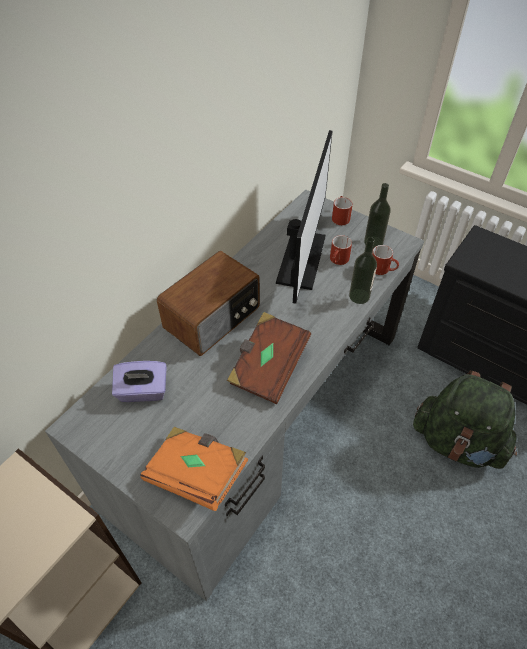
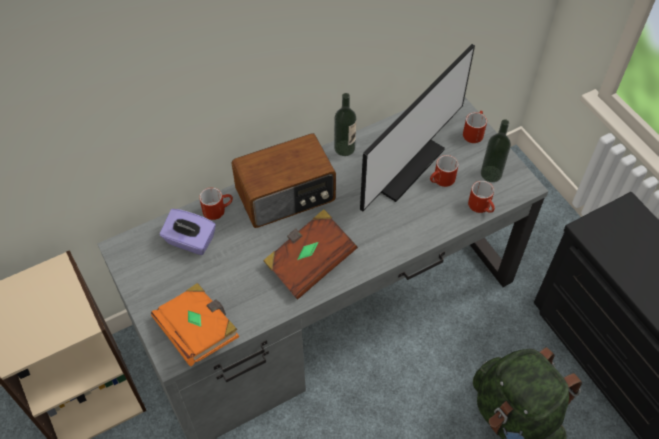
camera: 25 degrees right, 5 degrees up
(155, 352) = (218, 209): none -> red mug
(359, 296) = (439, 226): bottle -> bottle (344, 148)

